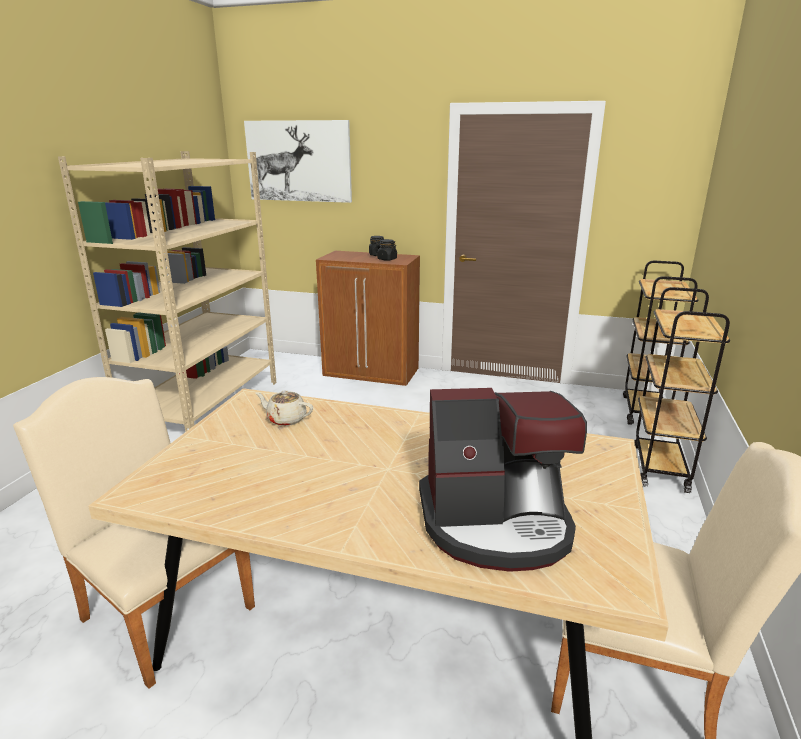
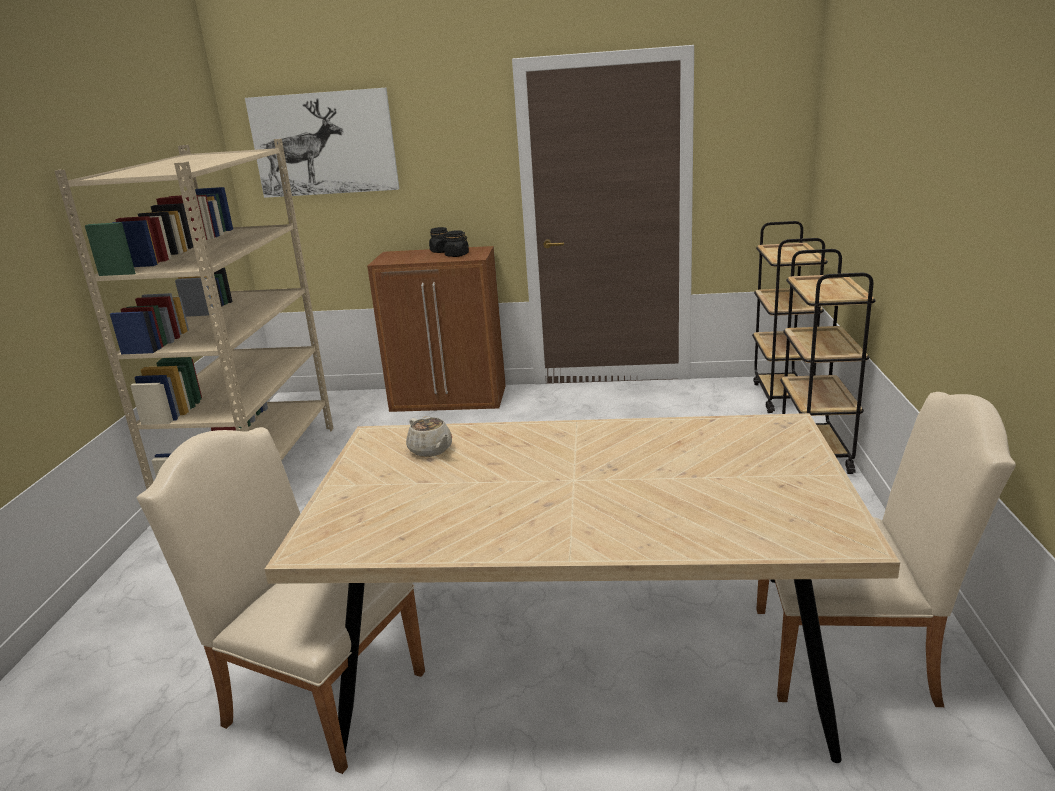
camera: 10 degrees left, 0 degrees up
(286, 419) = (431, 450): beige teapot -> beige teapot turned 135 degrees counterclockwise
(496, 523) = (709, 509): coffee machine -> none

